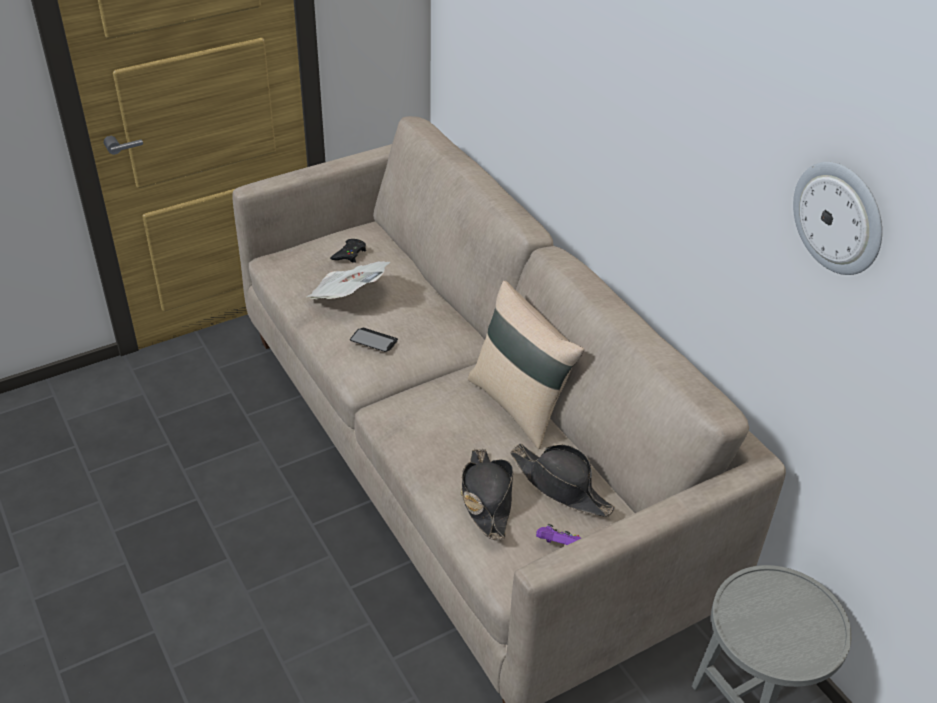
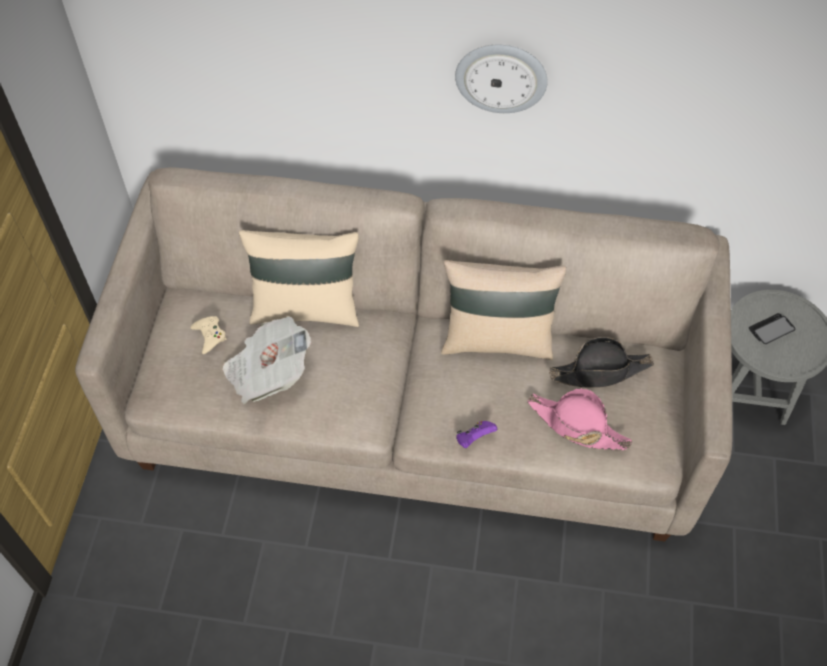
camera: 50 degrees left, 15 degrees up
(349, 254) = (209, 336): black game controller -> beige game controller
(374, 341) = (344, 389): phone -> phone (771, 329)
(426, 286) = (306, 308): none -> beige pillow
(486, 498) = (577, 425): black hat -> pink hat
(559, 546) = (652, 411): purple game controller -> purple game controller (474, 439)
(839, 217) = (753, 52): wall clock -> wall clock (501, 77)

